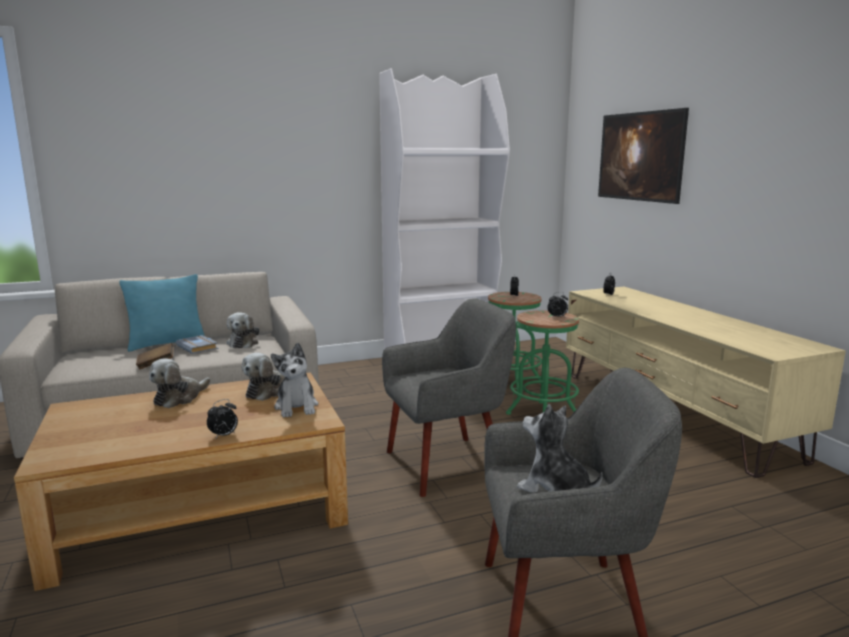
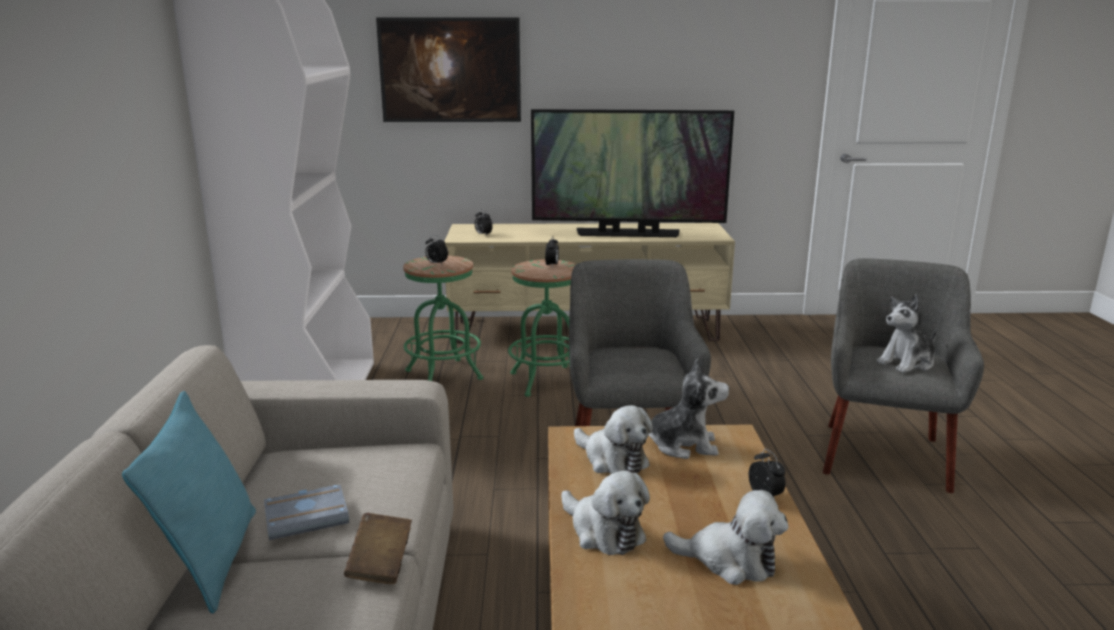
camera: 70 degrees left, 5 degrees up
(243, 343) = (318, 473): plush toy -> plush toy (730, 560)
(705, 325) = (628, 234): none -> television

